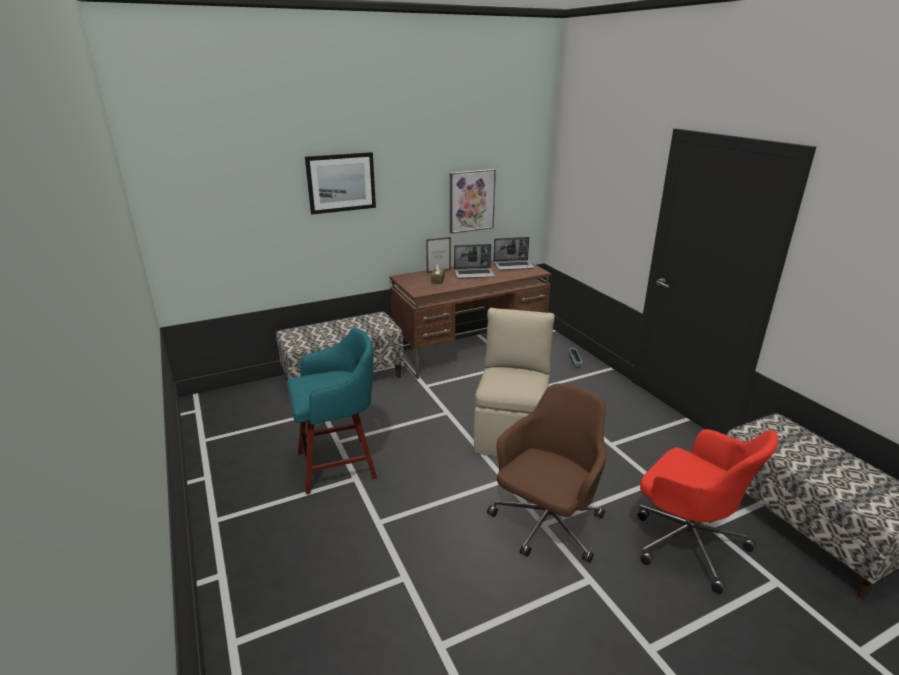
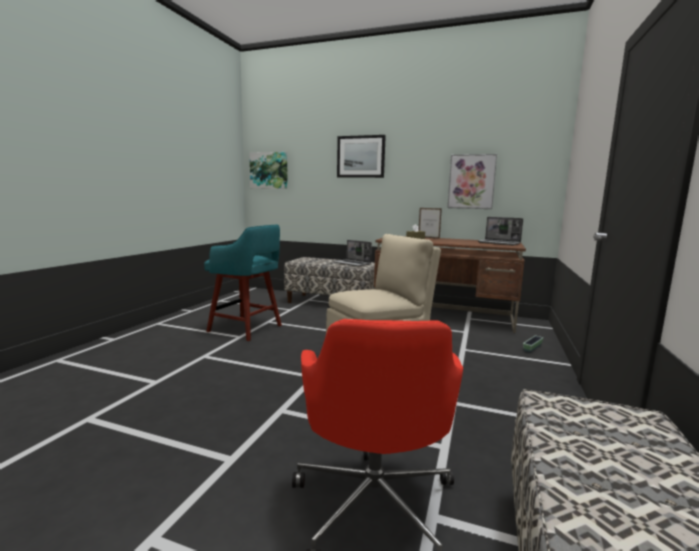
camera: 45 degrees right, 15 degrees down
(189, 216) = (269, 170): none -> picture
(474, 274) = (452, 241): laptop -> laptop (353, 263)
(546, 525) = (281, 412): brown office chair -> none

